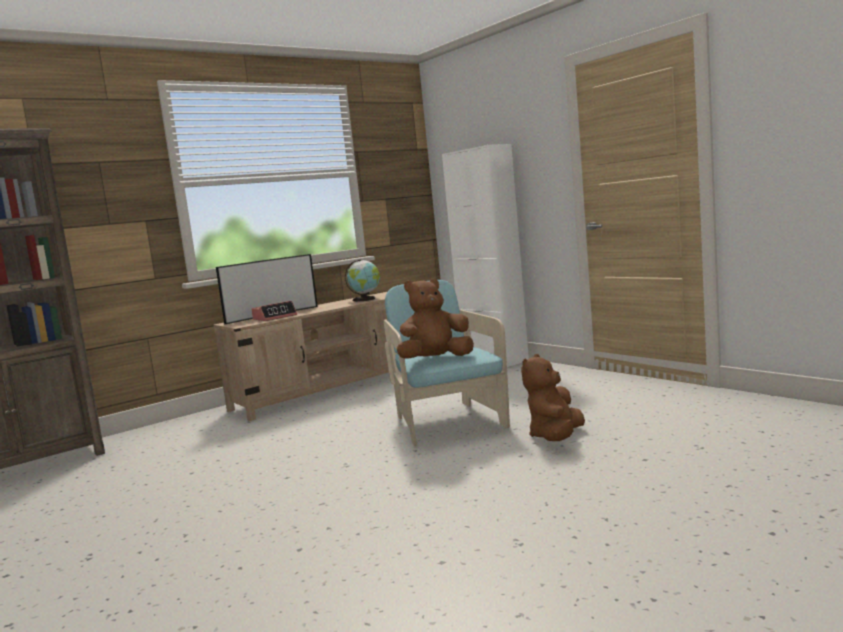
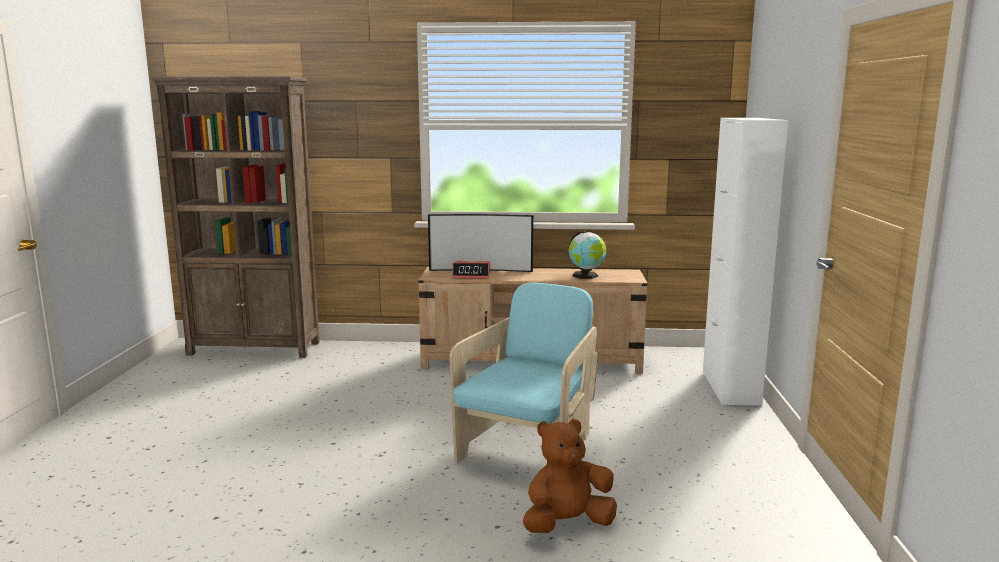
camera: 40 degrees right, 5 degrees up
(435, 360) = (495, 382): brown plush toy -> none

